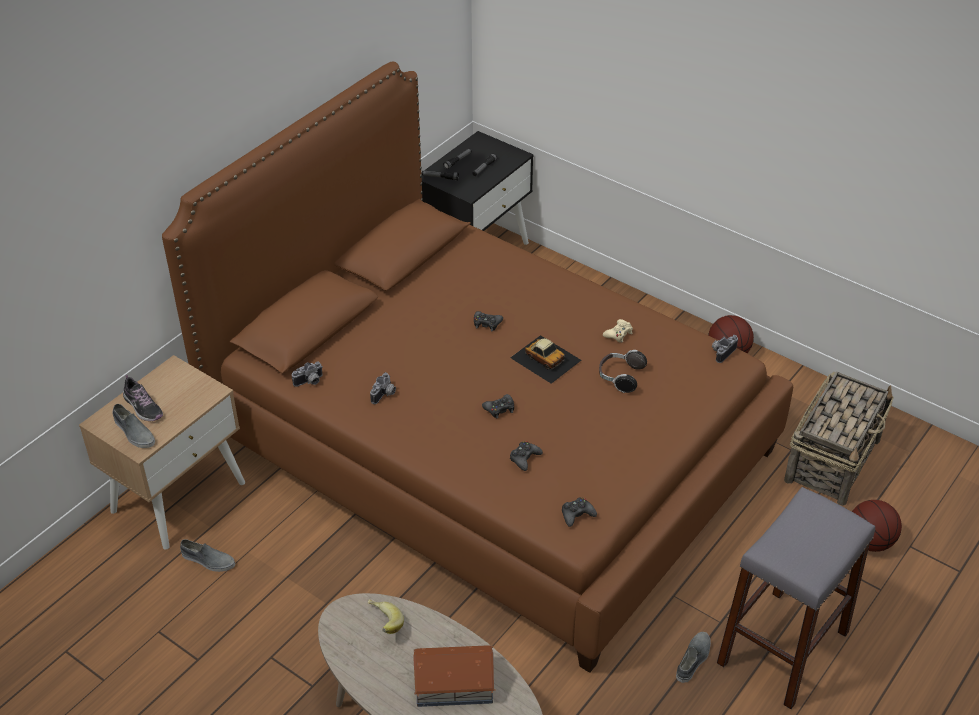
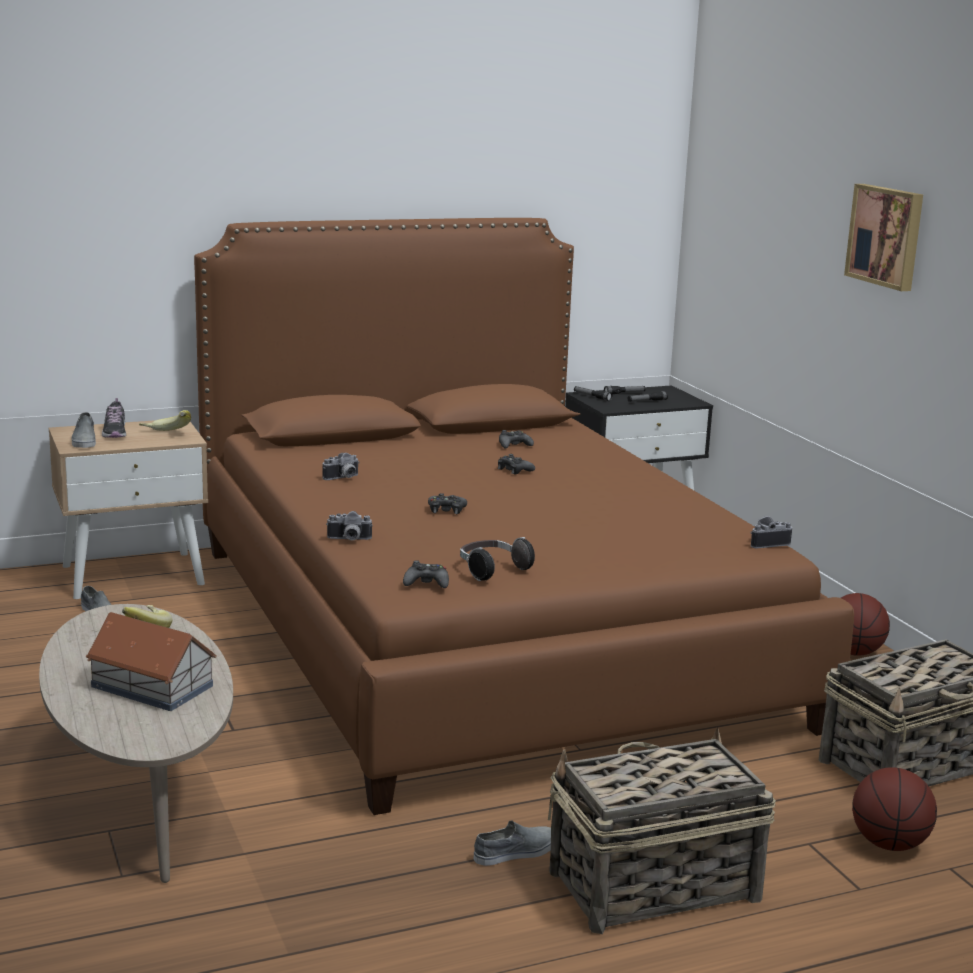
camera: 30 degrees right, 25 degrees down
(187, 392) = (165, 434): none -> banana
(310, 382) = (283, 456): camera -> camera (349, 539)
(524, 458) = (424, 538): black game controller -> black game controller (514, 445)
(545, 358) = (545, 498): toy car -> none
(618, 334) = (654, 506): beige game controller -> none
(620, 377) = (615, 527): headphones -> headphones (492, 570)
(726, 69) = (887, 236): none -> picture
(782, 647) = (651, 886): grey stool -> basket

